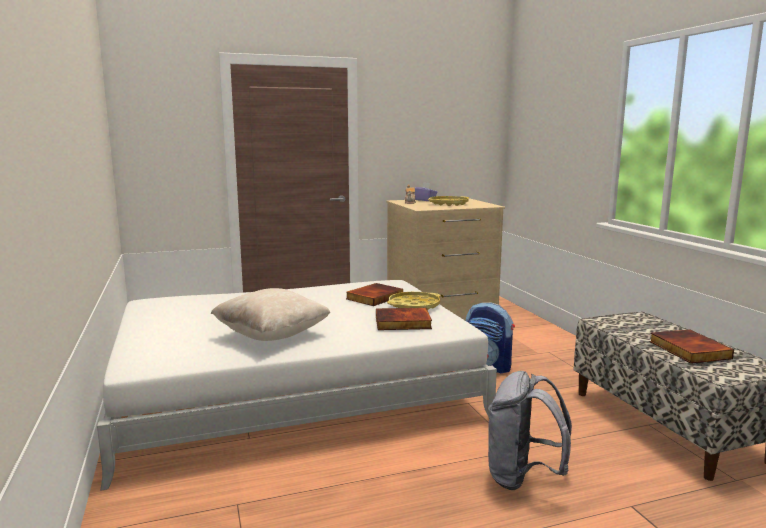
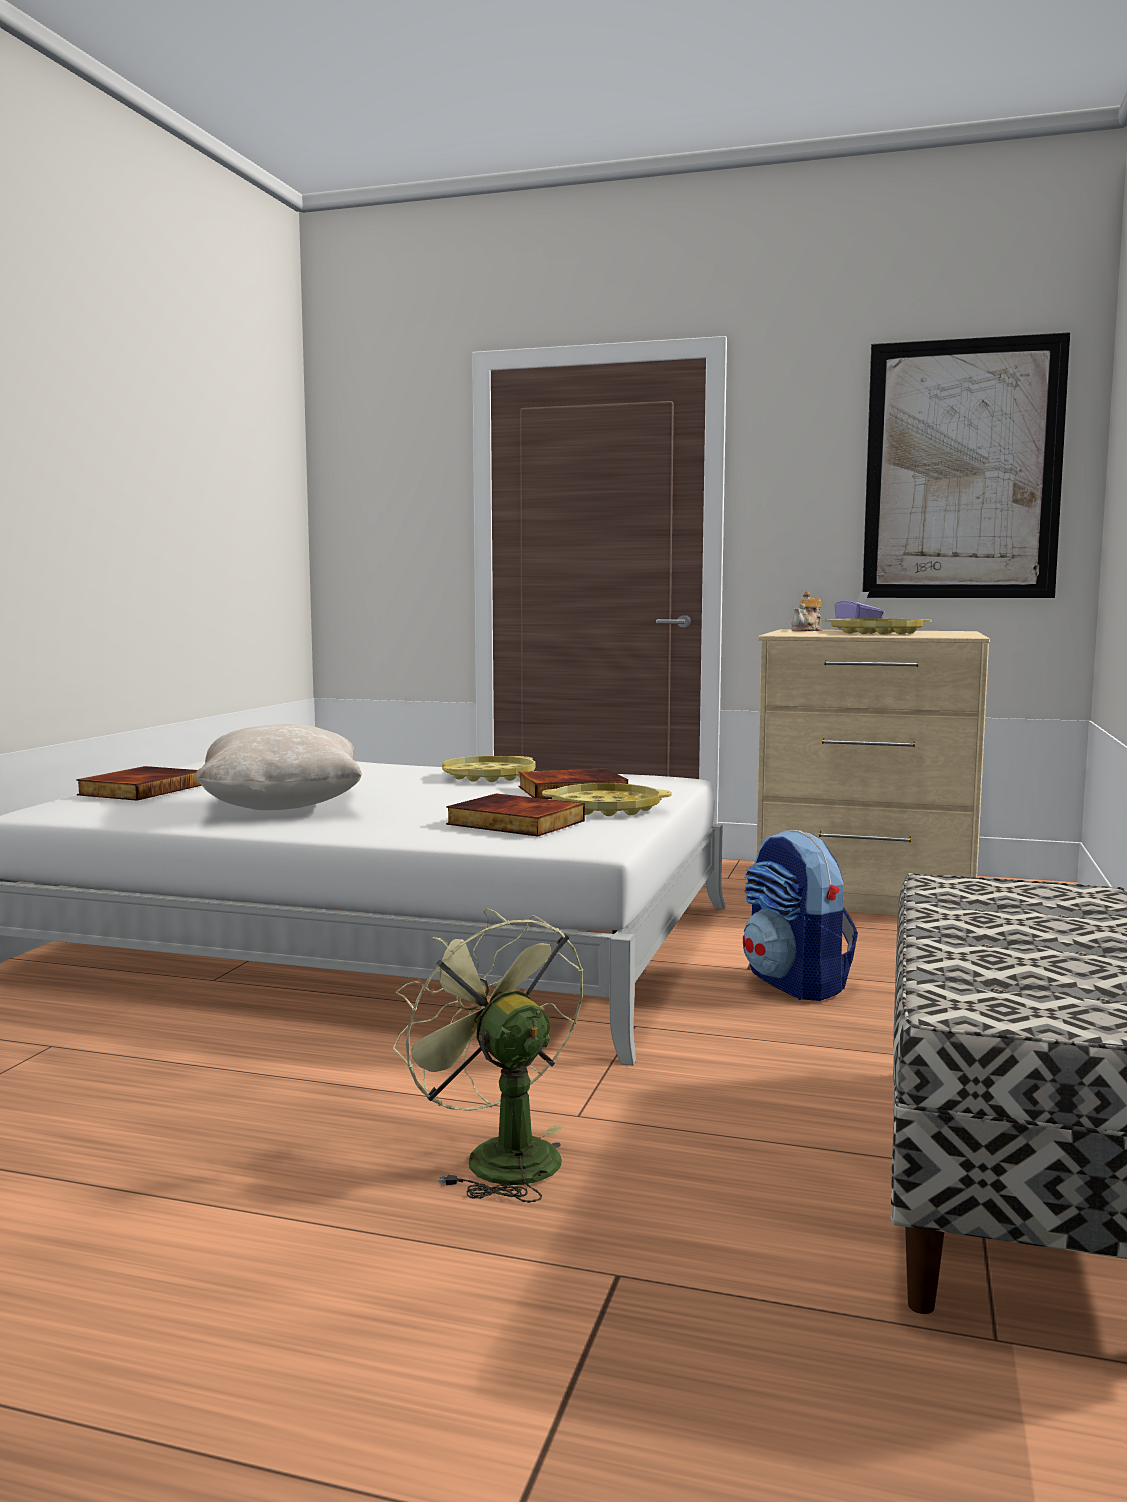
camera: 35 degrees right, 5 degrees down
(314, 294) = (489, 776): none -> yellow tray
(457, 127) = (962, 470): none -> picture
(522, 478) = (498, 1156): grey backpack -> green fan
(688, 350) = (1025, 958): book -> book (140, 790)

